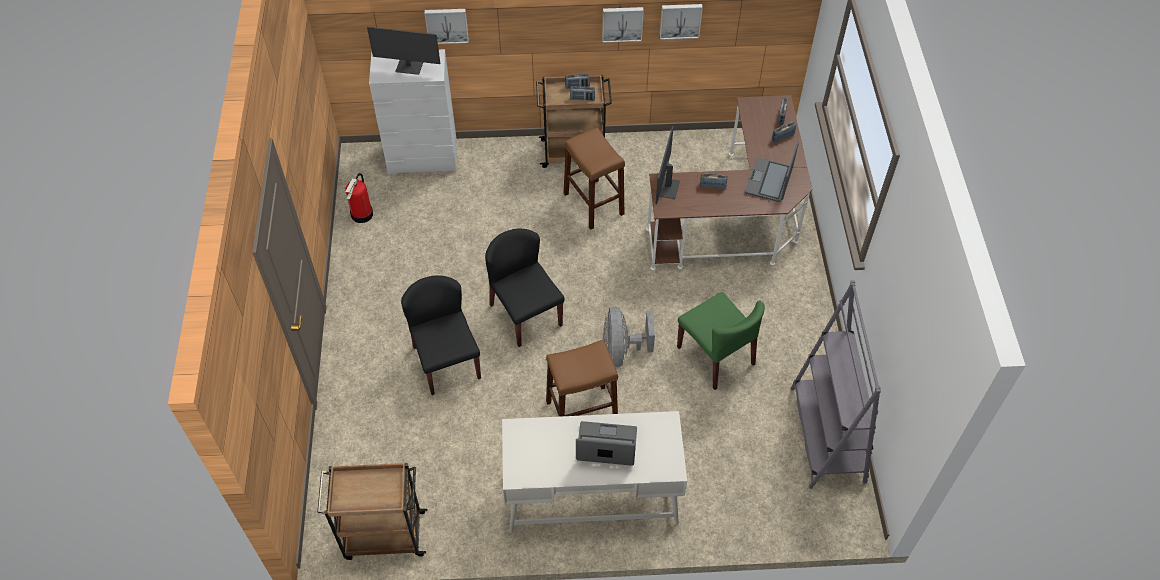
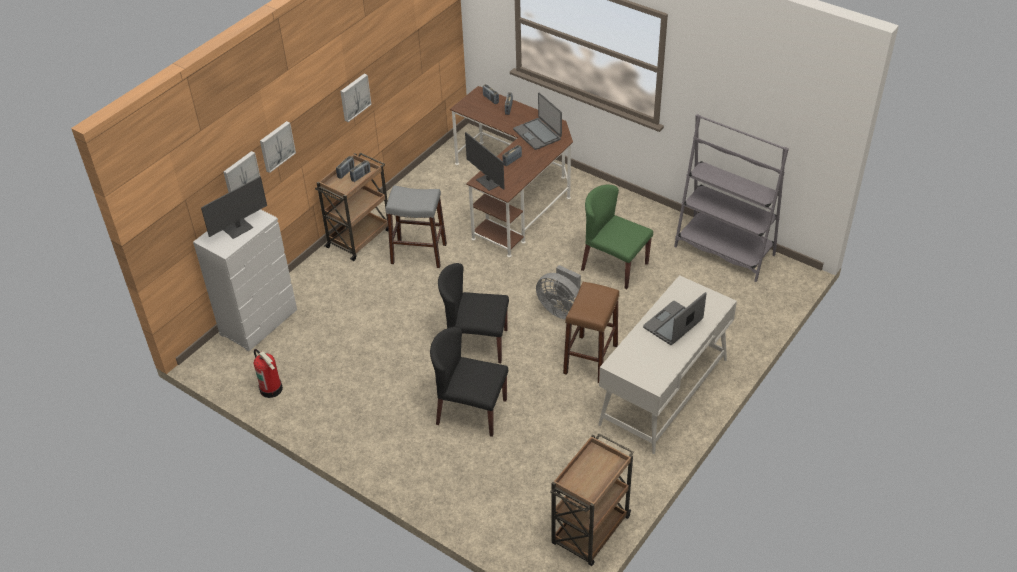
camera: 50 degrees left, 10 degrees down
(593, 204) = (418, 253): brown stool -> grey stool
(680, 20) = (388, 70): picture -> picture (276, 146)
(716, 356) = (614, 266): green chair -> green chair turned 150 degrees counterclockwise

